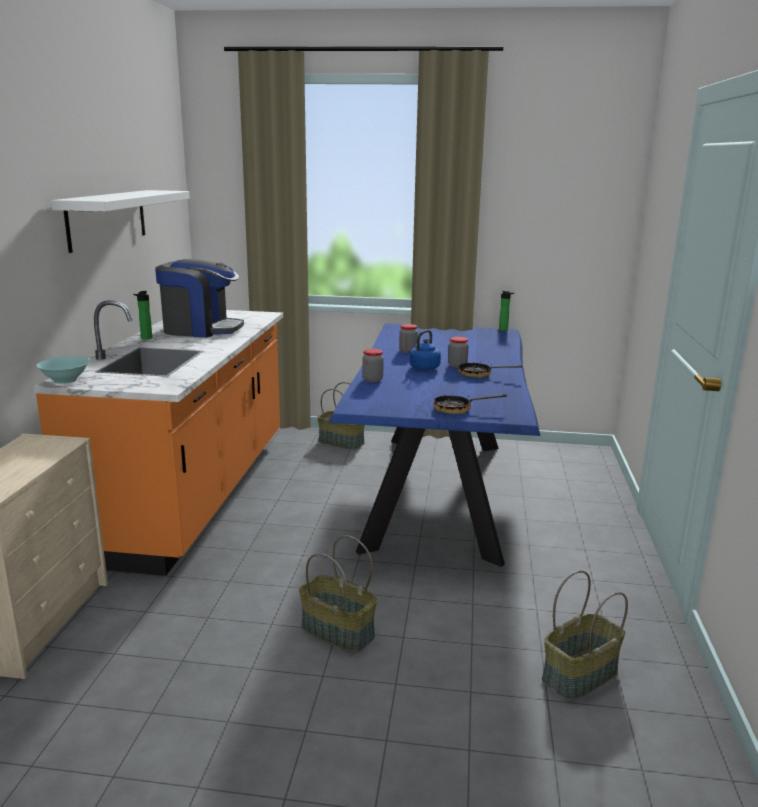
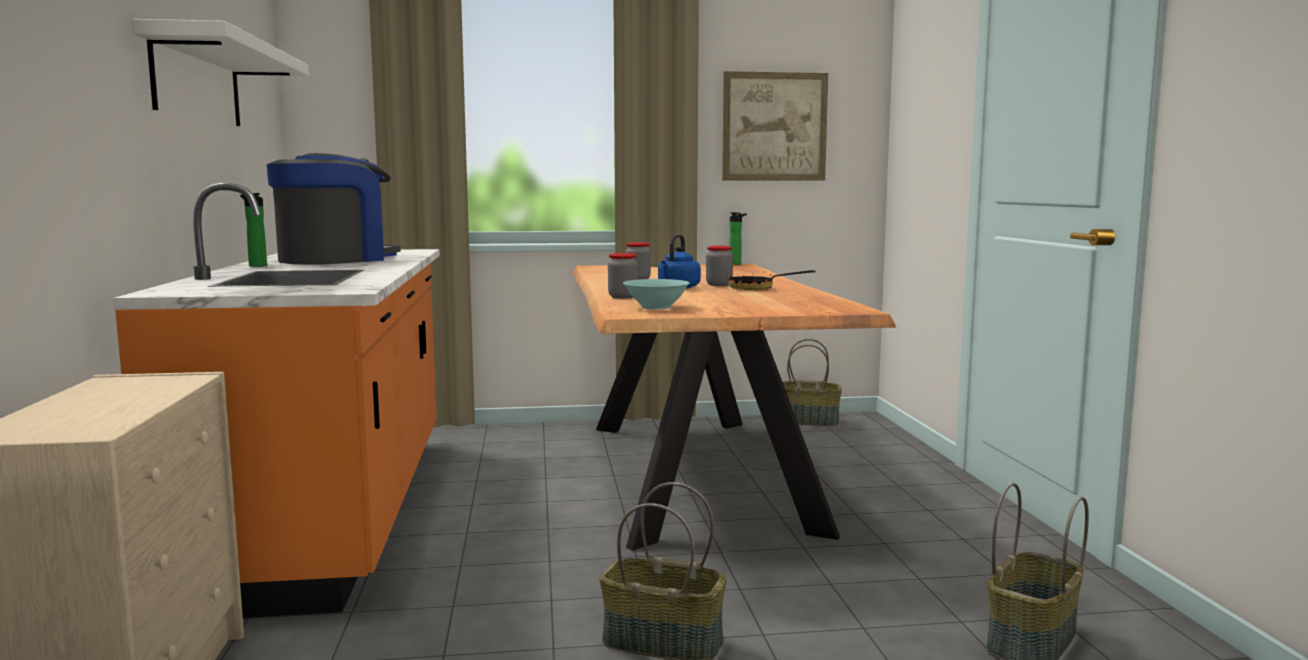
camera: 15 degrees left, 10 degrees down
(64, 380) = (164, 292): turquoise bowl -> turquoise bowl (655, 307)
(201, 329) = (335, 259): coffee machine -> coffee machine turned 45 degrees counterclockwise
(342, 442) = (527, 436): basket -> basket (809, 421)
(437, 492) = (695, 473): blue dining table -> brown dining table
(458, 409) = (772, 309): frying pan -> none
(543, 224) = (774, 127): none -> picture

